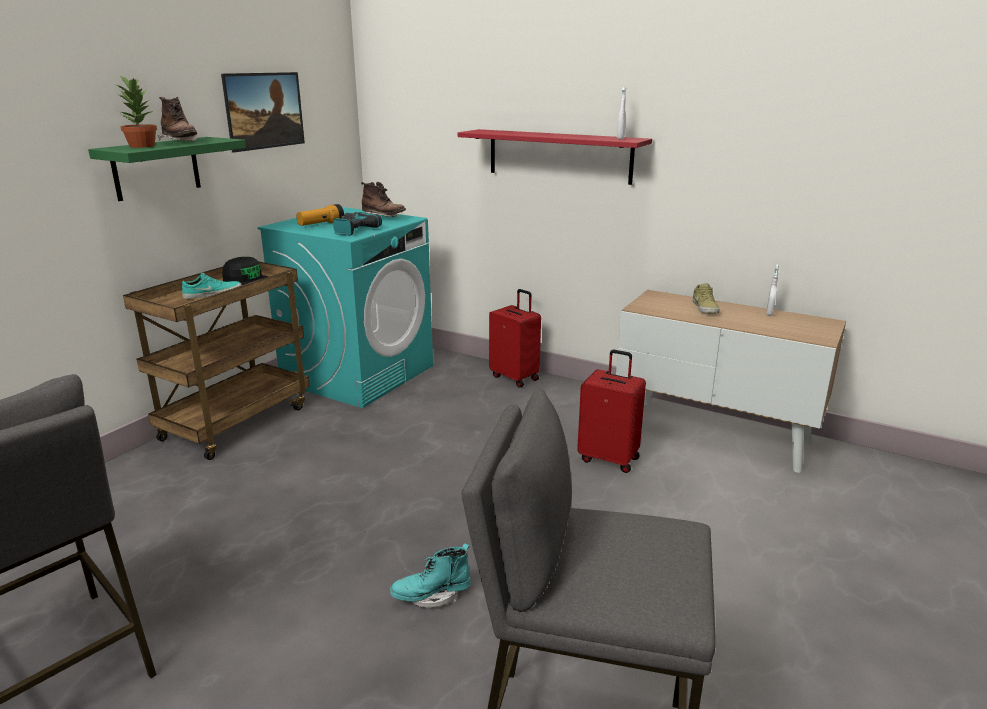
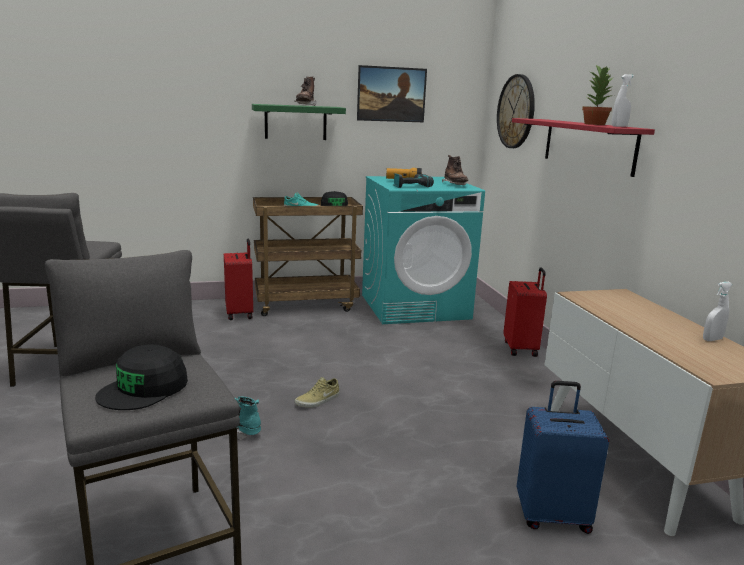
camera: 45 degrees right, 5 degrees down
(142, 146) = (278, 104): potted plant -> potted plant (594, 124)
(424, 120) = (516, 111): none -> wall clock
(609, 458) = (492, 427): red suitcase -> red suitcase (240, 313)
(645, 561) = (144, 388): none -> black cap
(705, 308) = (646, 315): beige shoe -> beige shoe (318, 400)
(741, 501) = (552, 515): none -> blue suitcase

